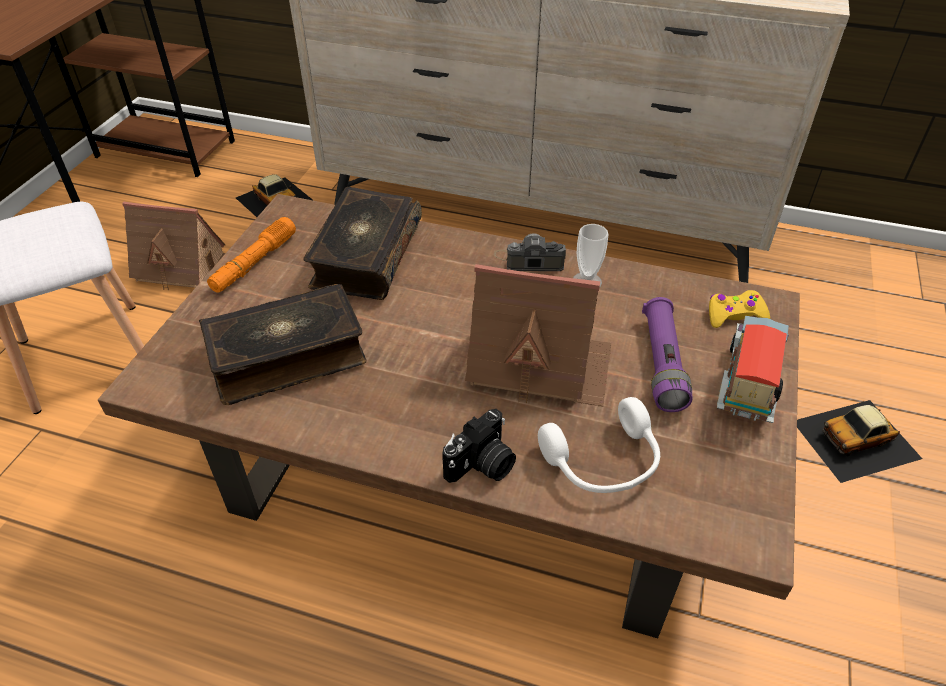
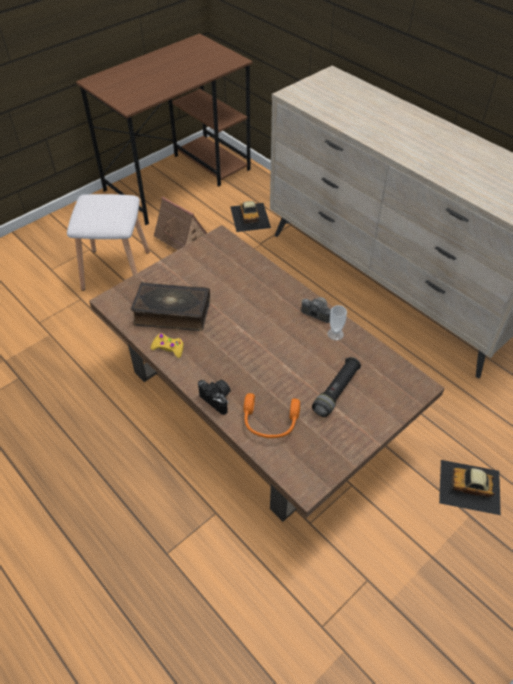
camera: 30 degrees right, 5 degrees up
(254, 263) = (187, 260): orange flashlight -> none
(365, 256) = (238, 276): book -> none
(482, 465) = (217, 399): camera -> camera turned 120 degrees counterclockwise
(538, 363) = (278, 365): toy house -> none
(603, 462) = (270, 423): white headphones -> orange headphones
(662, 364) = (336, 391): purple flashlight -> black flashlight
(734, 315) = (396, 384): yellow game controller -> yellow game controller (168, 348)
(748, 385) = (369, 421): toy truck -> none

